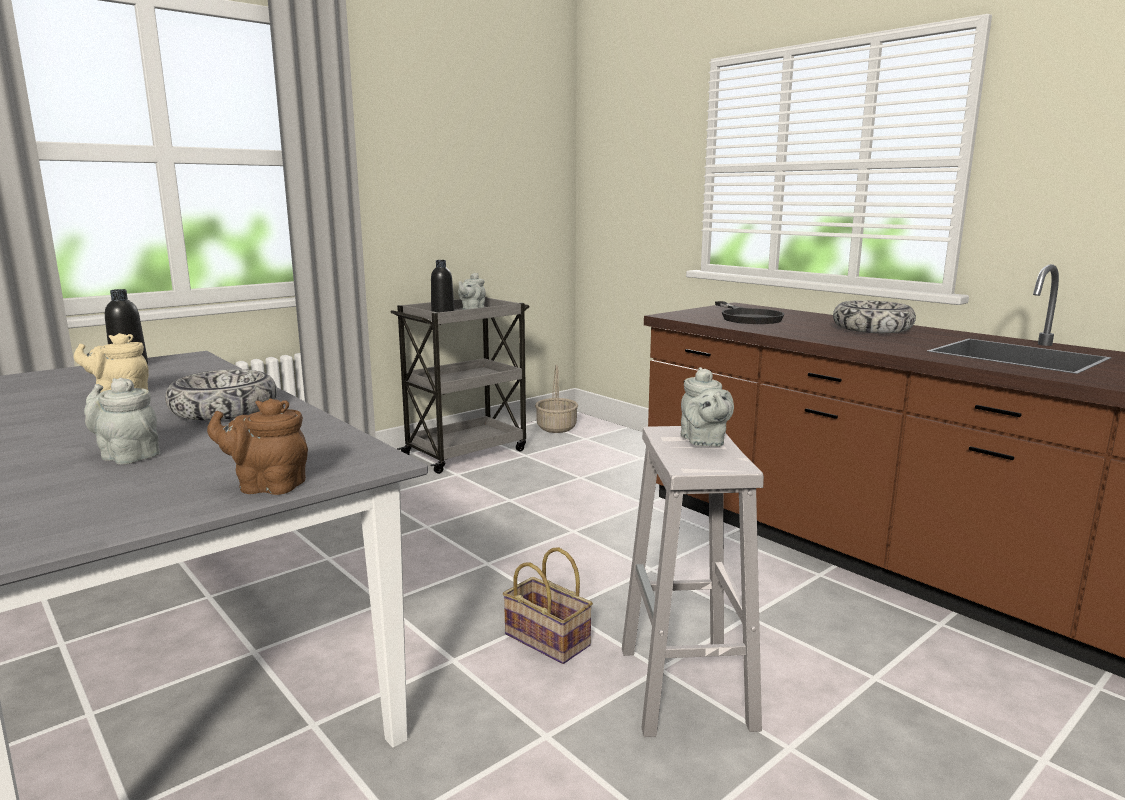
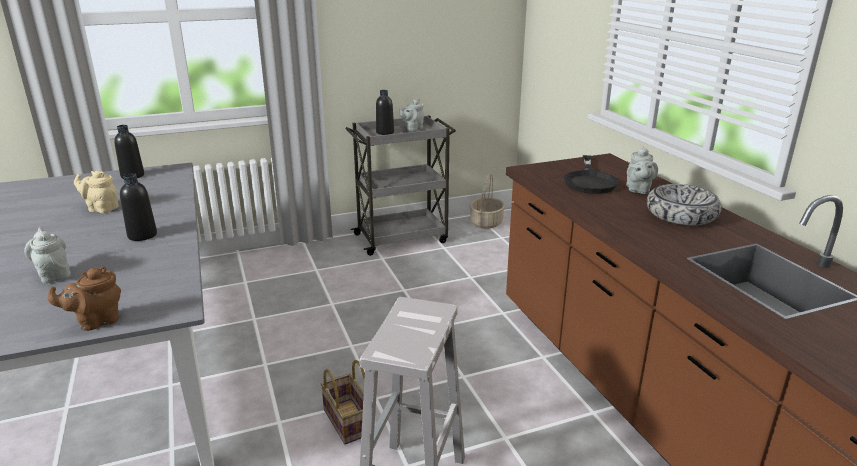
camera: 20 degrees right, 10 degrees up
(225, 410) = (142, 235): bowl -> black bottle
(267, 486) = (96, 321): brown teapot -> brown teapot turned 60 degrees counterclockwise
(704, 441) = (423, 323): grey teapot -> grey teapot (638, 190)

